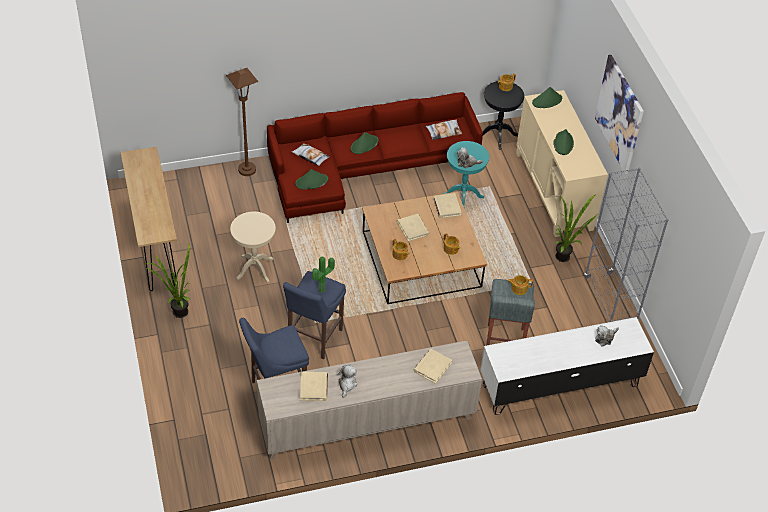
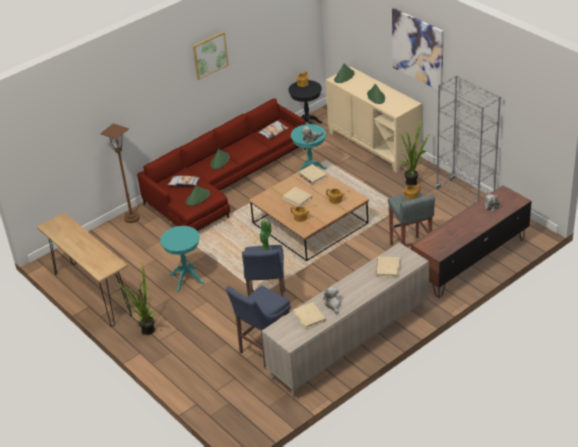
camera: 20 degrees left, 10 degrees down
(255, 268) = (186, 279): beige side table -> turquoise side table
(389, 25) = (210, 55): none -> picture
(559, 384) = (470, 260): white tv stand -> brown tv stand

